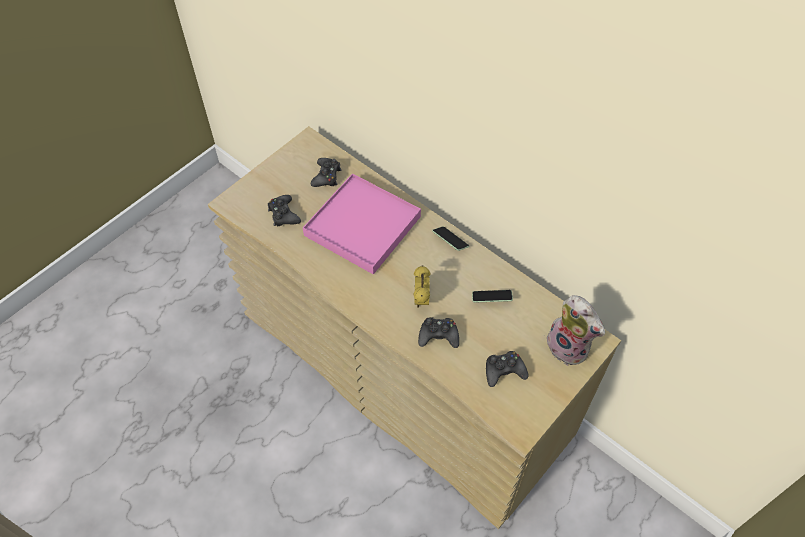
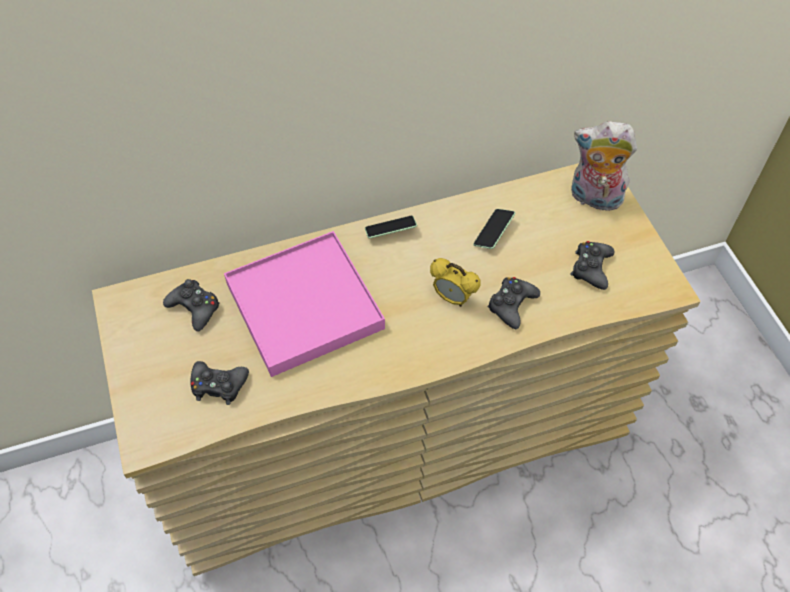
camera: 60 degrees left, 0 degrees up
(569, 347) = (593, 199): plush toy -> plush toy turned 150 degrees counterclockwise

